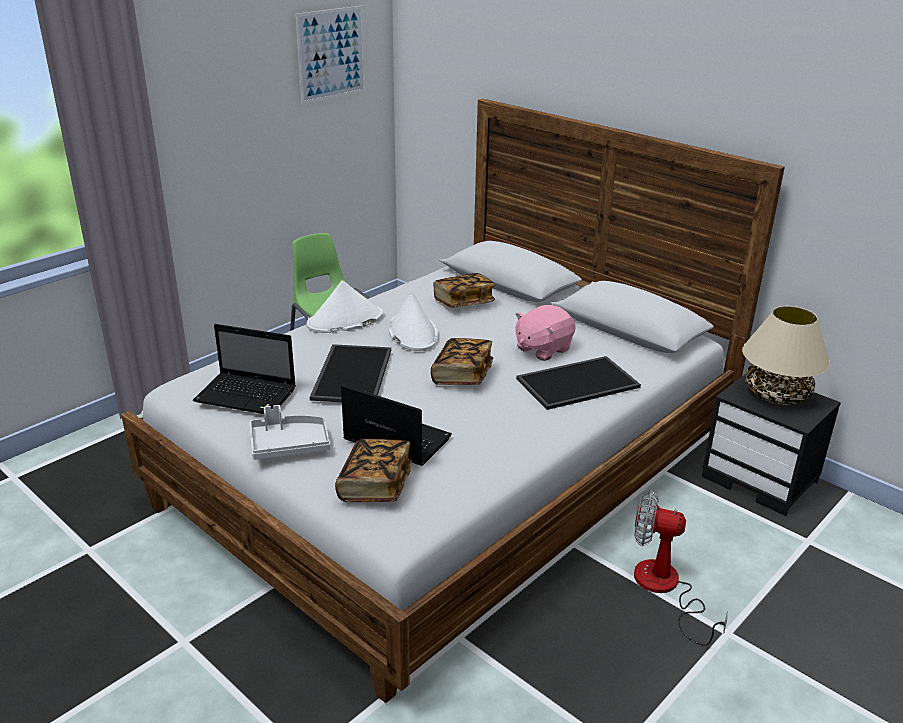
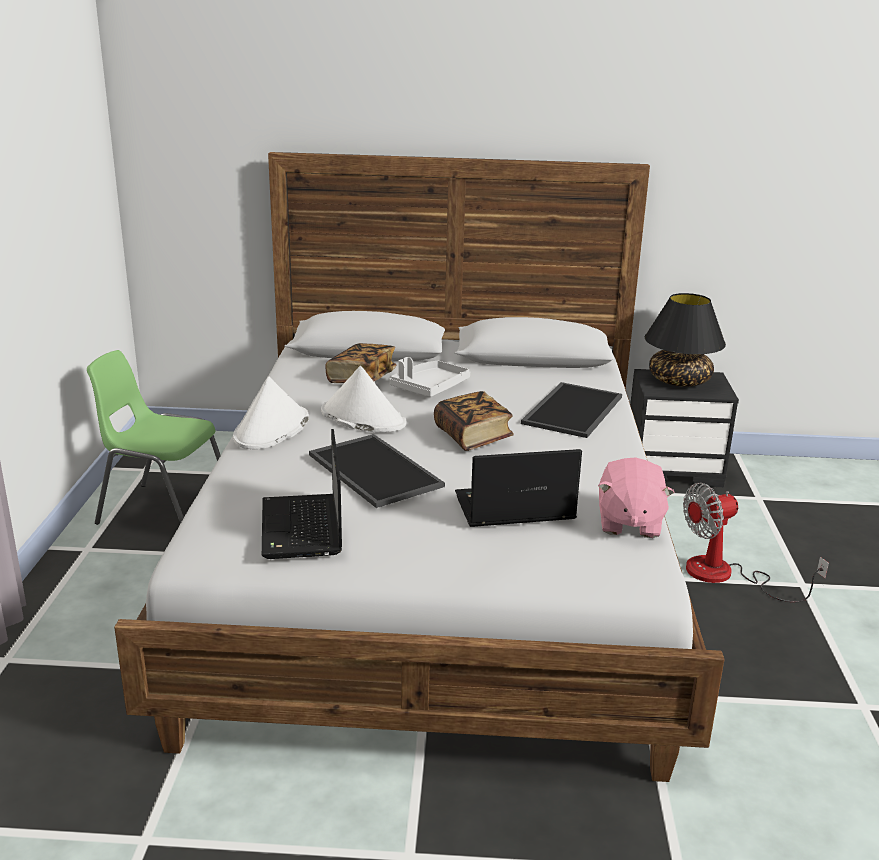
camera: 40 degrees left, 5 degrees down
(248, 395) = (302, 529): laptop -> laptop turned 105 degrees clockwise
(289, 445) = (426, 555): grey tray -> grey tray (429, 387)
(332, 54) = (69, 116): picture -> none
(375, 485) = (566, 551): book -> none
(542, 349) = (498, 394): pink plush toy -> pink plush toy (628, 523)
(777, 395) = (680, 381): beige table lamp -> black table lamp

